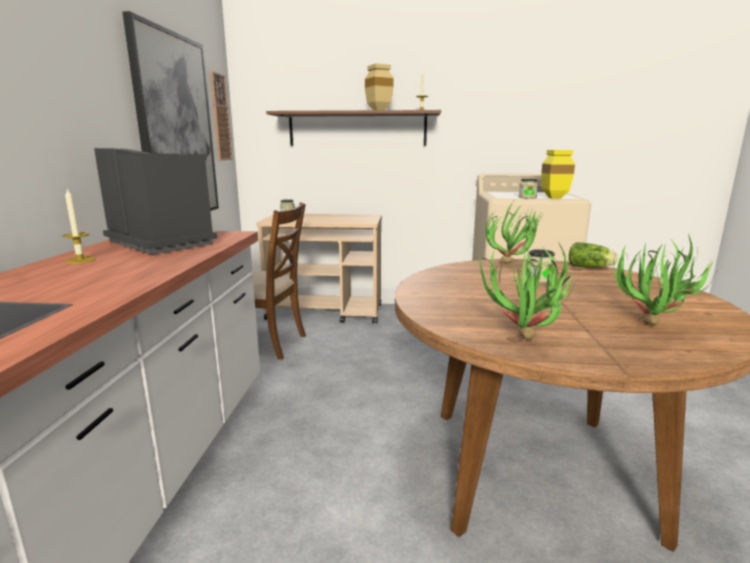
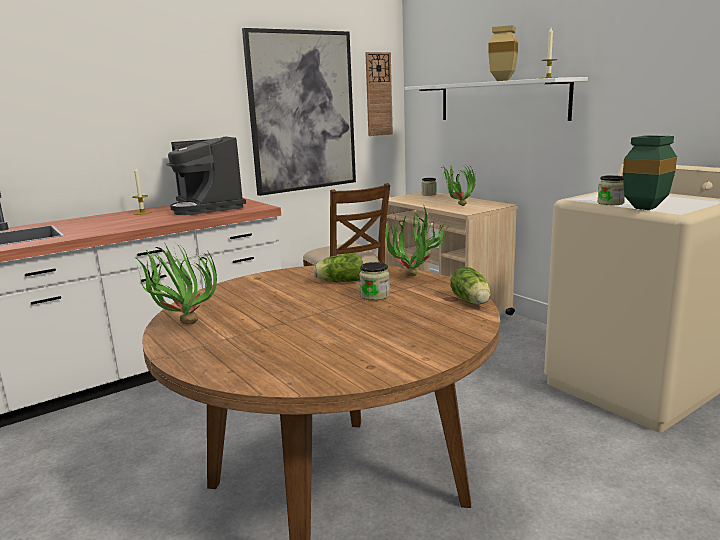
camera: 50 degrees right, 0 degrees up
(163, 242) = (208, 207): coffee machine -> coffee machine turned 150 degrees clockwise
(357, 129) = (501, 101): brown shelf -> white shelf
(481, 278) = (338, 281): none -> lettuce
(556, 198) = (645, 208): yellow vase -> green vase
(651, 329) = (274, 352): potted plant -> potted plant (457, 206)

